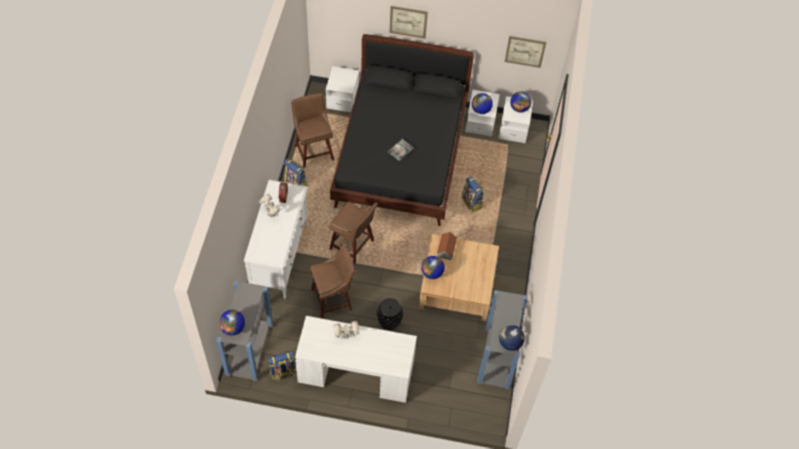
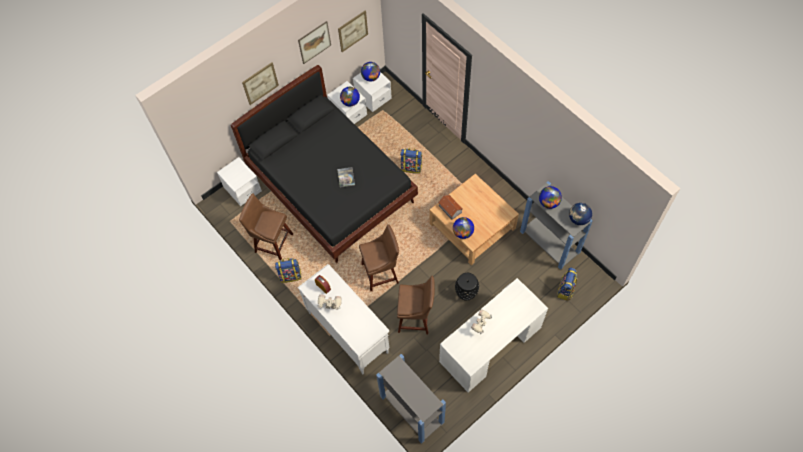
camera: 45 degrees left, 5 degrees up
(233, 328) = (419, 404): globe -> globe (548, 202)
(282, 372) = (451, 398): backpack -> backpack (565, 290)
(334, 298) = (416, 318): brown chair -> brown chair turned 75 degrees clockwise
(479, 29) = (314, 42): none -> picture

